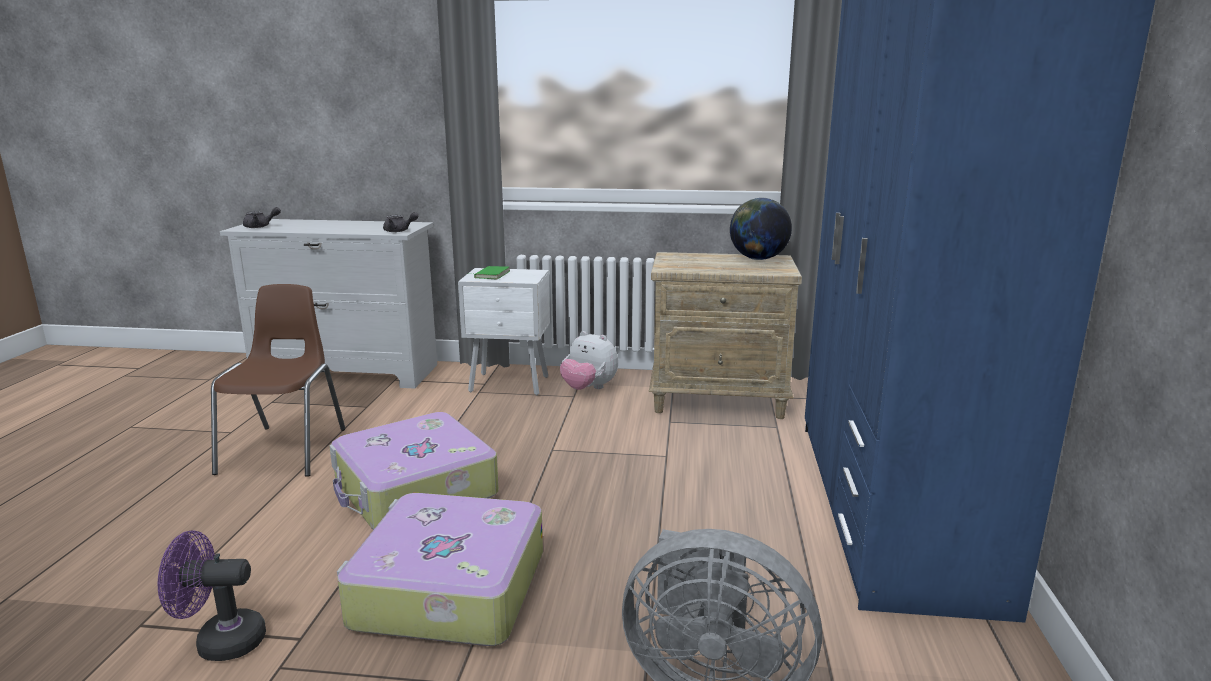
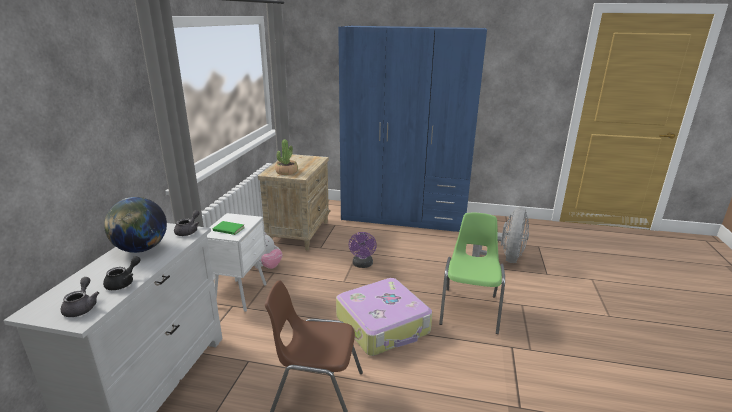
camera: 85 degrees left, 5 degrees up
(220, 641) = (521, 372): purple fan -> purple fan (362, 265)
(294, 229) = (124, 282): none -> black teapot
(447, 589) = (470, 309): suitcase -> green chair
(682, 261) = (286, 172): none -> potted plant
(758, 259) = (291, 159): globe -> globe (141, 249)

